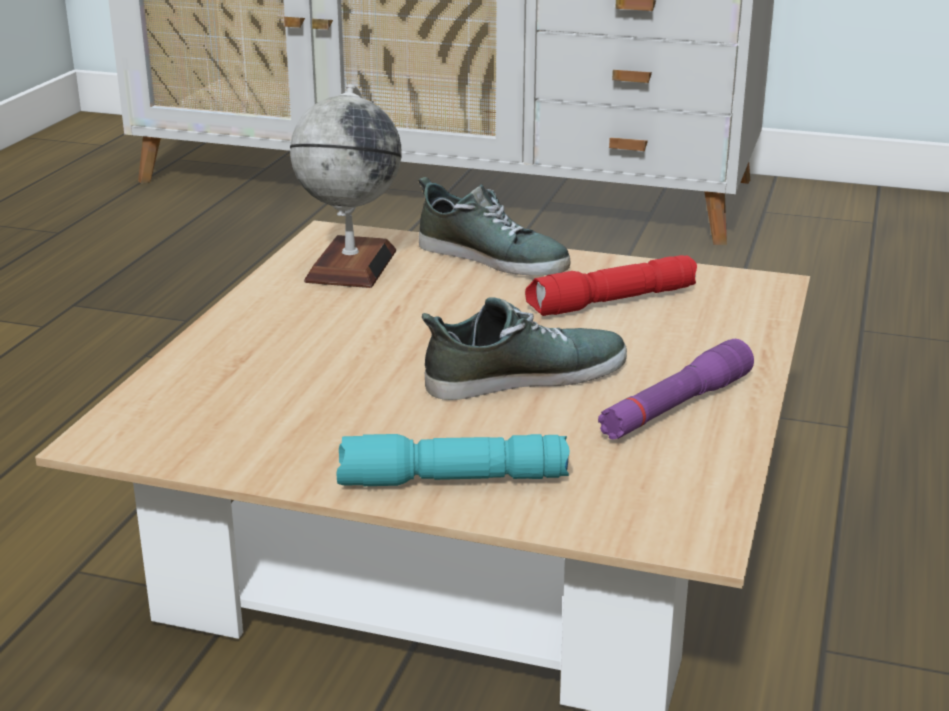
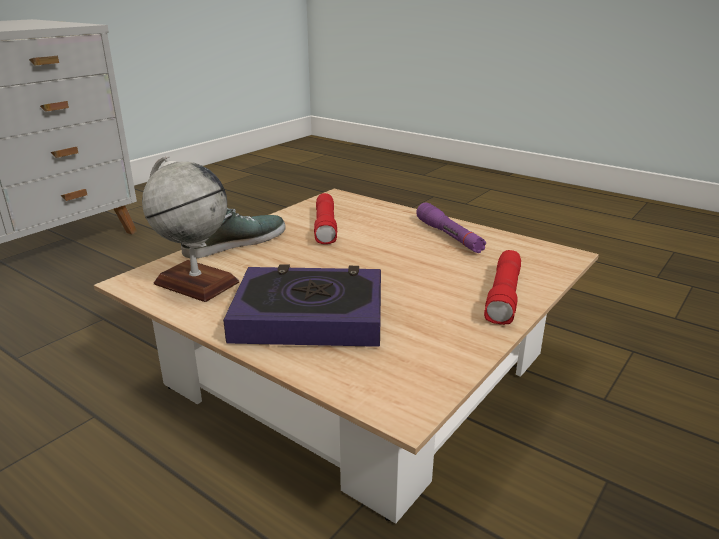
camera: 70 degrees left, 0 degrees up
(302, 346) = (309, 315): none -> book
(450, 481) = (504, 297): turquoise flashlight -> red flashlight
(524, 375) = (395, 260): shoe -> none

